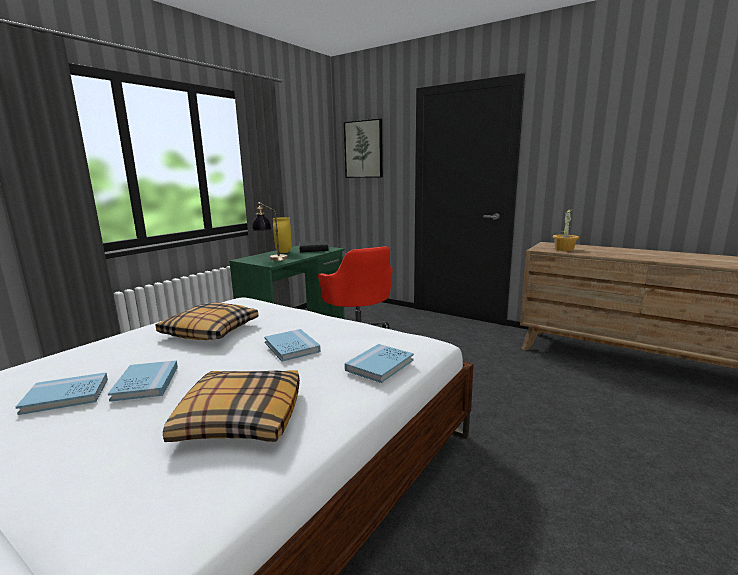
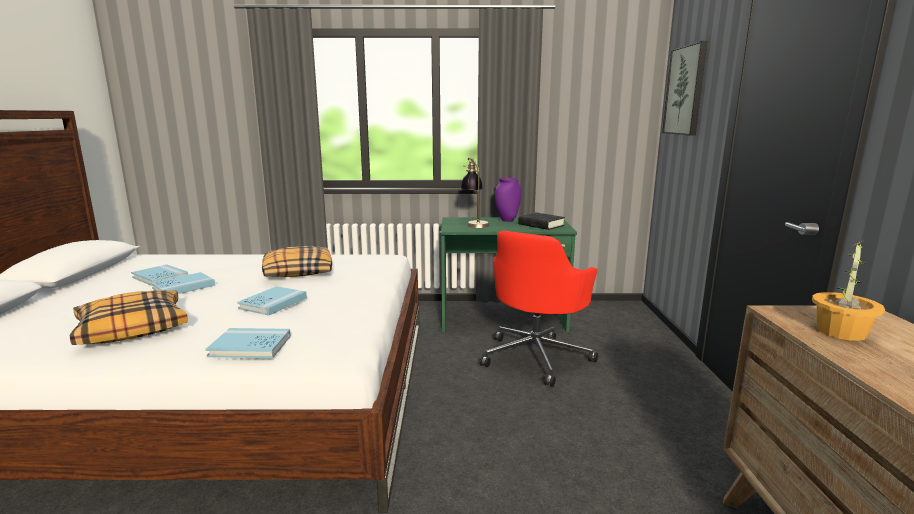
camera: 55 degrees right, 0 degrees up
(283, 252) = (507, 220): yellow vase -> purple vase

